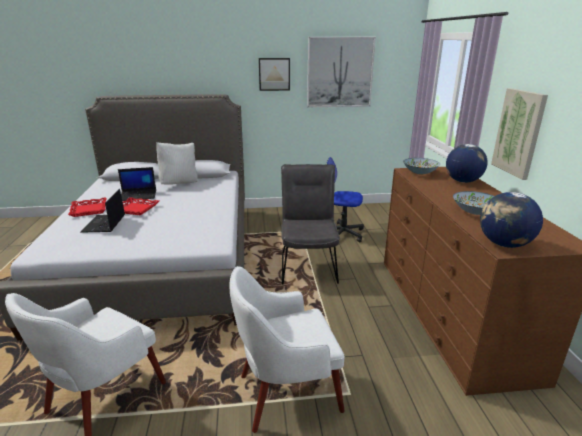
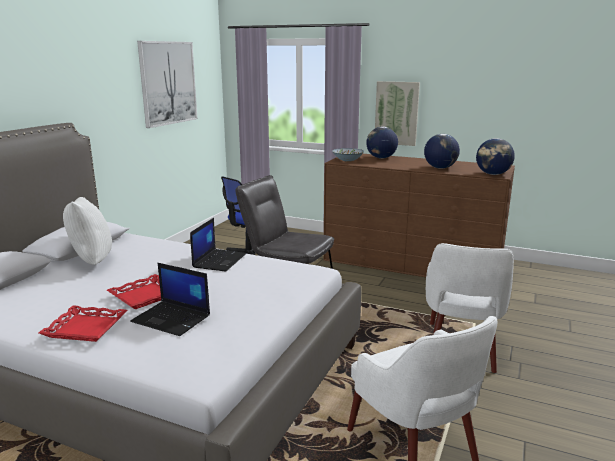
camera: 60 degrees left, 5 degrees down
(138, 195) = (90, 289): laptop -> laptop (219, 260)
(274, 74) = (110, 89): picture -> none
(474, 212) = (440, 168): bowl -> globe

